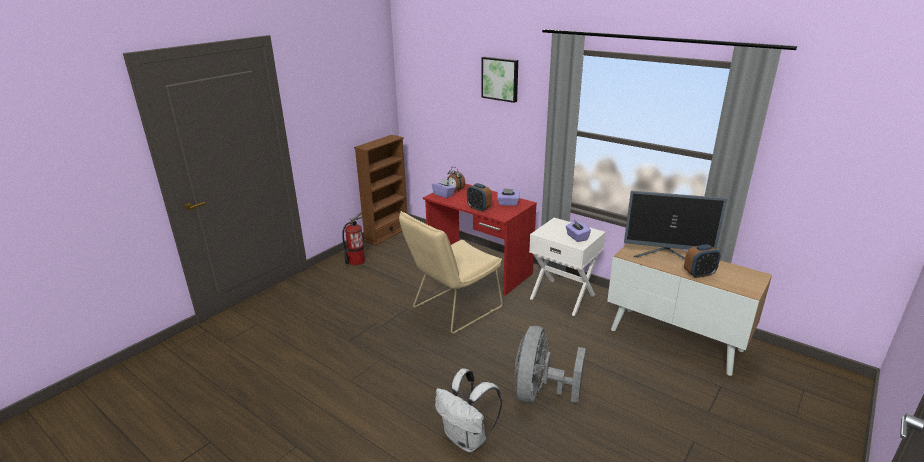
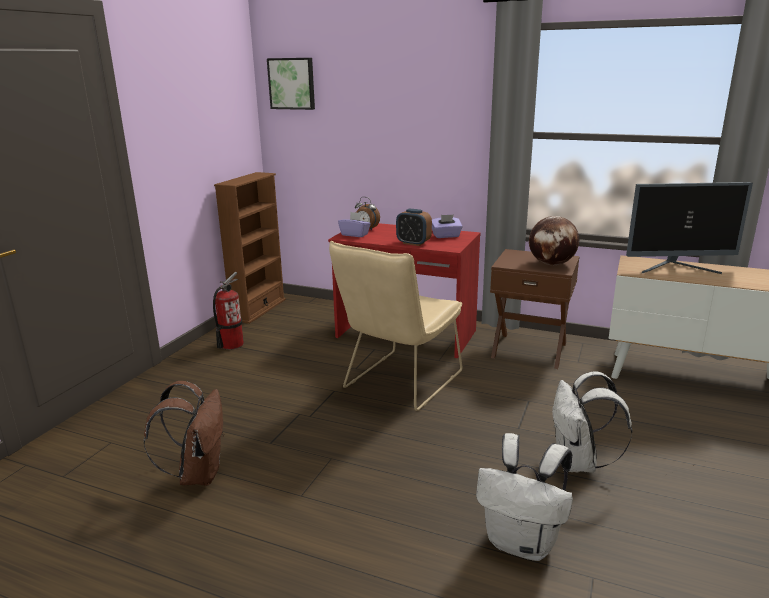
camera: 15 degrees left, 5 degrees down
(298, 354) = (198, 473): none -> brown backpack
(500, 79) = (417, 76): picture -> picture (292, 83)
(540, 392) = (578, 463): grey fan -> white backpack
(563, 296) = (529, 350): white nightstand -> brown nightstand
(577, 237) = (552, 264): purple tissue box -> globe
(699, 274) = (732, 281): alarm clock -> none

